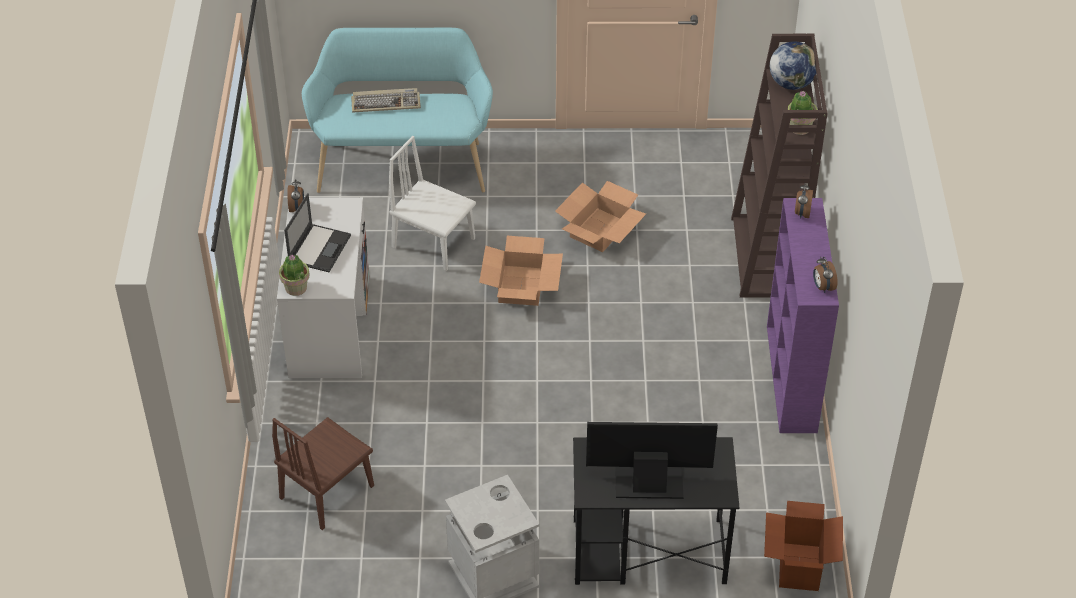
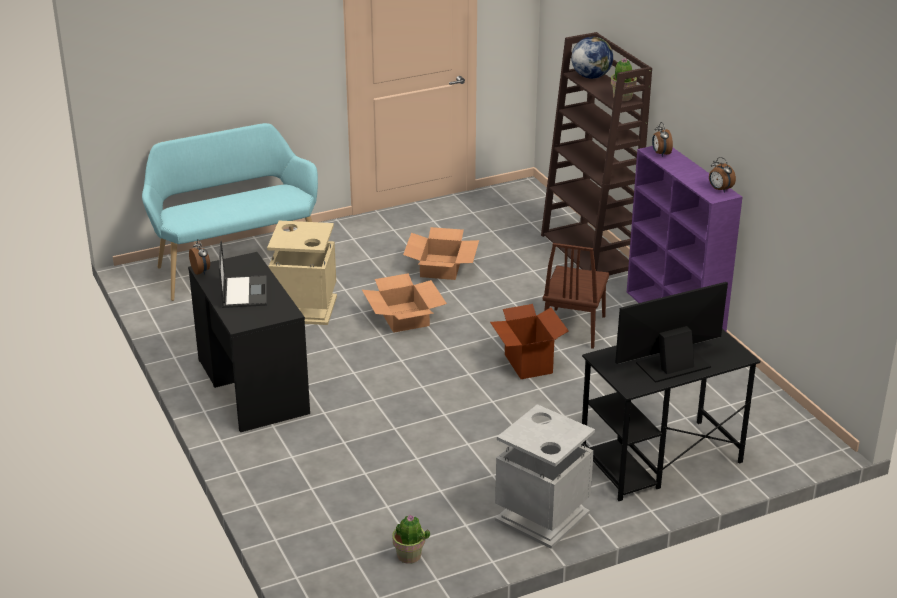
camera: 25 degrees left, 15 degrees down
(296, 288) = (244, 323): potted plant -> potted plant (409, 556)
(327, 491) = (340, 503): brown chair -> brown chair (573, 328)
(329, 326) = (252, 386): white desk -> black desk
(386, 102) = (219, 200): keyboard -> none
(433, 243) = (304, 308): white chair -> beige trash can
(798, 567) = (788, 434): cardboard box -> cardboard box (527, 364)

